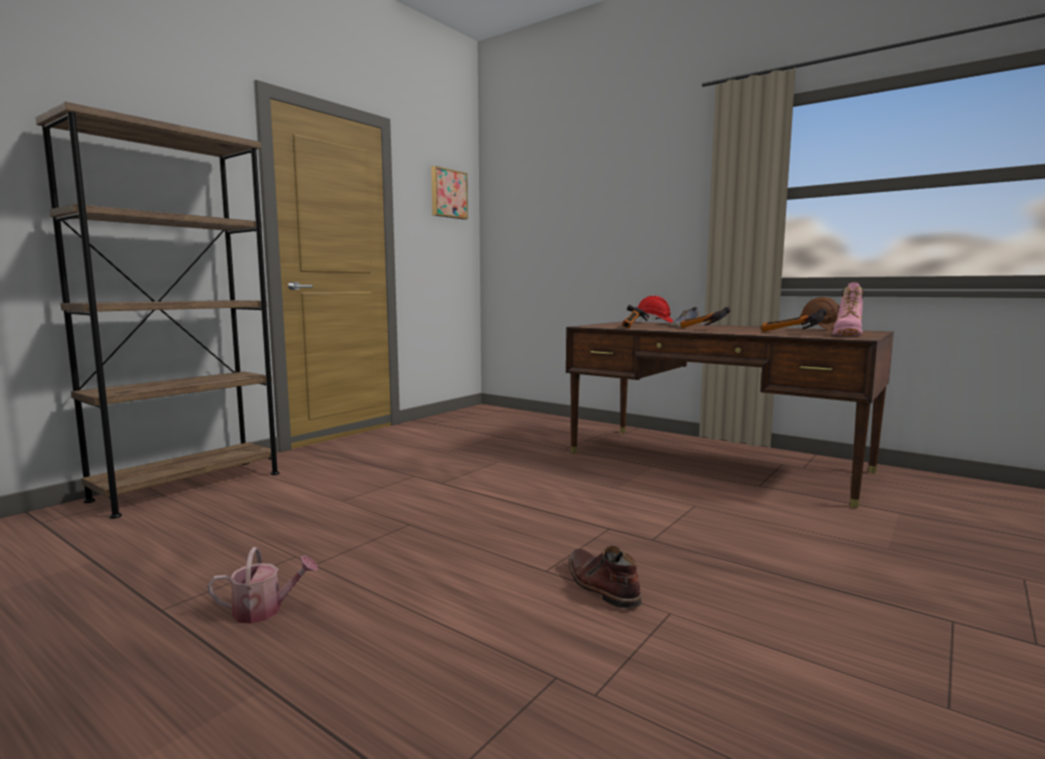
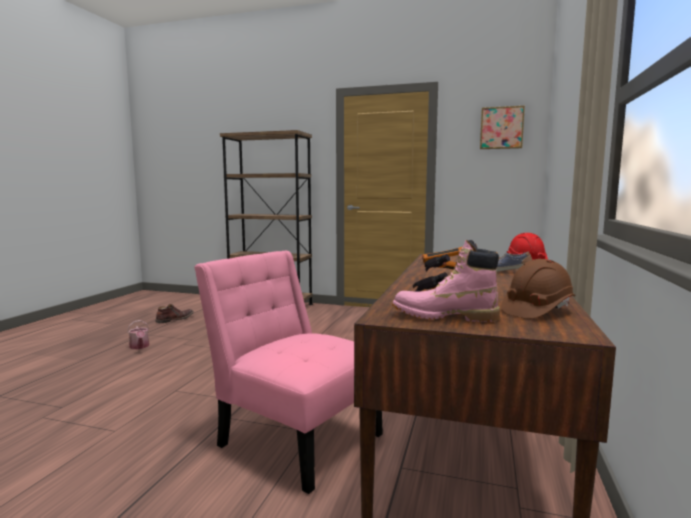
camera: 70 degrees right, 0 degrees up
(601, 586) = (153, 407): brown boot -> brown boot (174, 319)
(704, 513) = (294, 437): none -> pink chair

